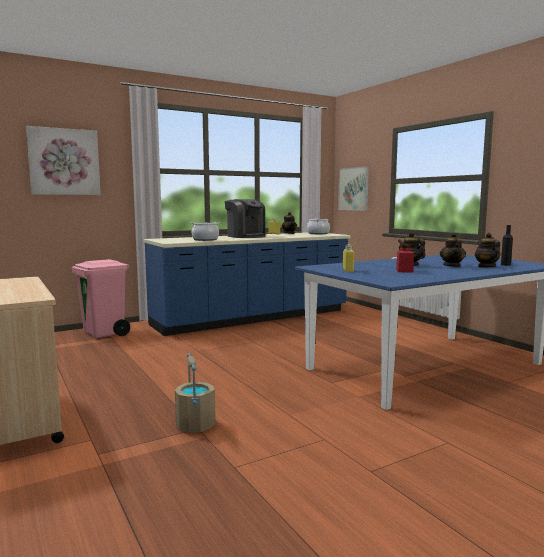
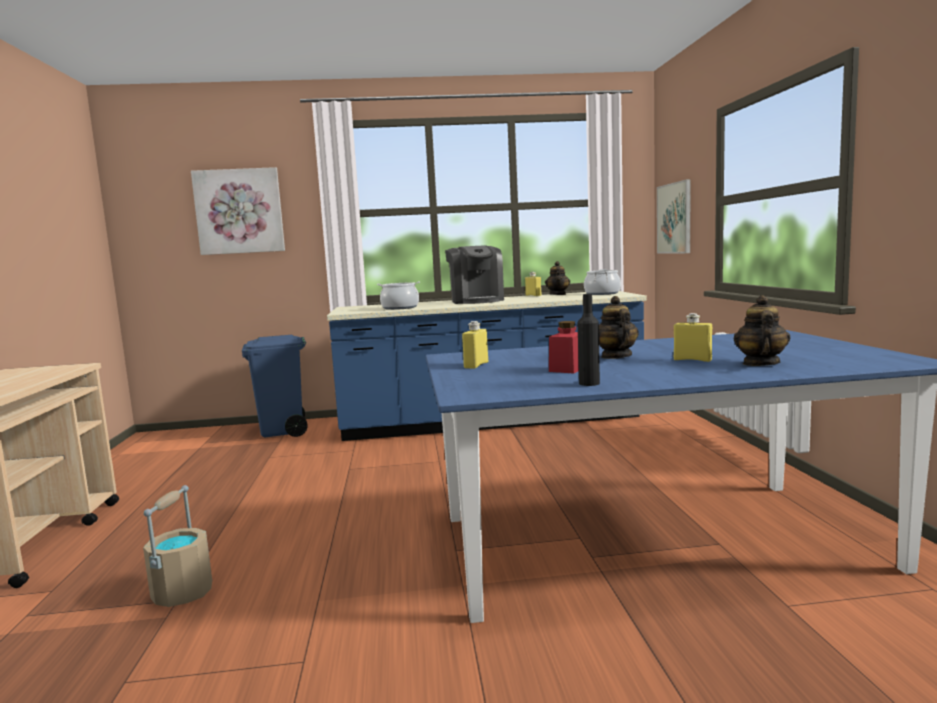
camera: 25 degrees right, 0 degrees up
(105, 333) = (283, 431): pink trash can -> blue trash can
(452, 266) = (692, 360): teapot -> yellow bottle
(505, 265) = (816, 360): black bottle -> black bottle (589, 383)

